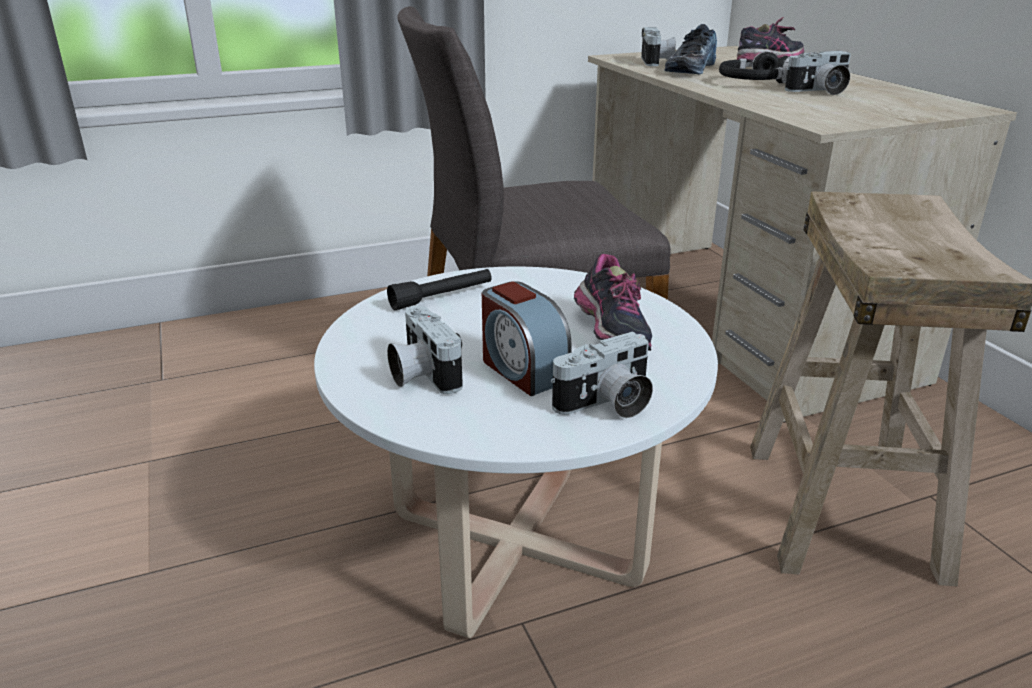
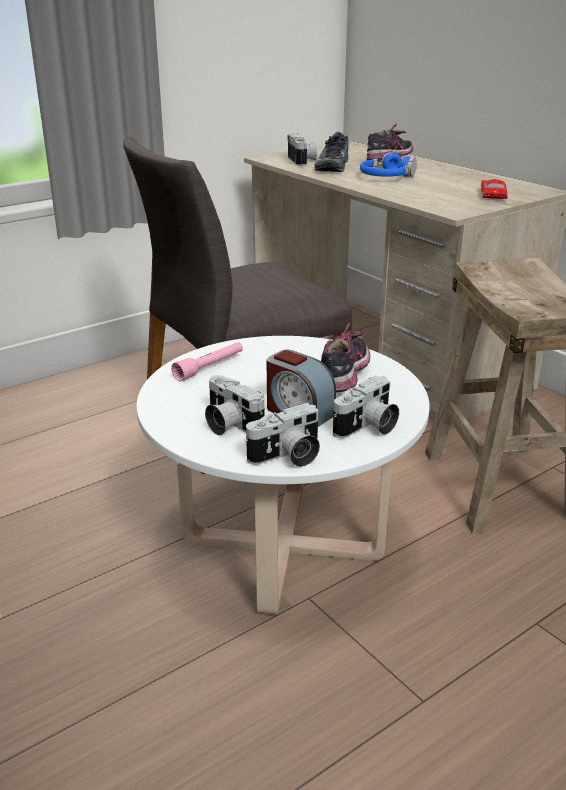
camera: 15 degrees left, 0 degrees up
(442, 297) = (209, 367): black flashlight -> pink flashlight
(610, 334) = (345, 380): shoe -> shoe turned 135 degrees counterclockwise
(754, 82) = (386, 177): black headphones -> blue headphones
(819, 91) = (436, 182): camera -> camera (287, 457)
(893, 108) = (493, 194): none -> red toy car

